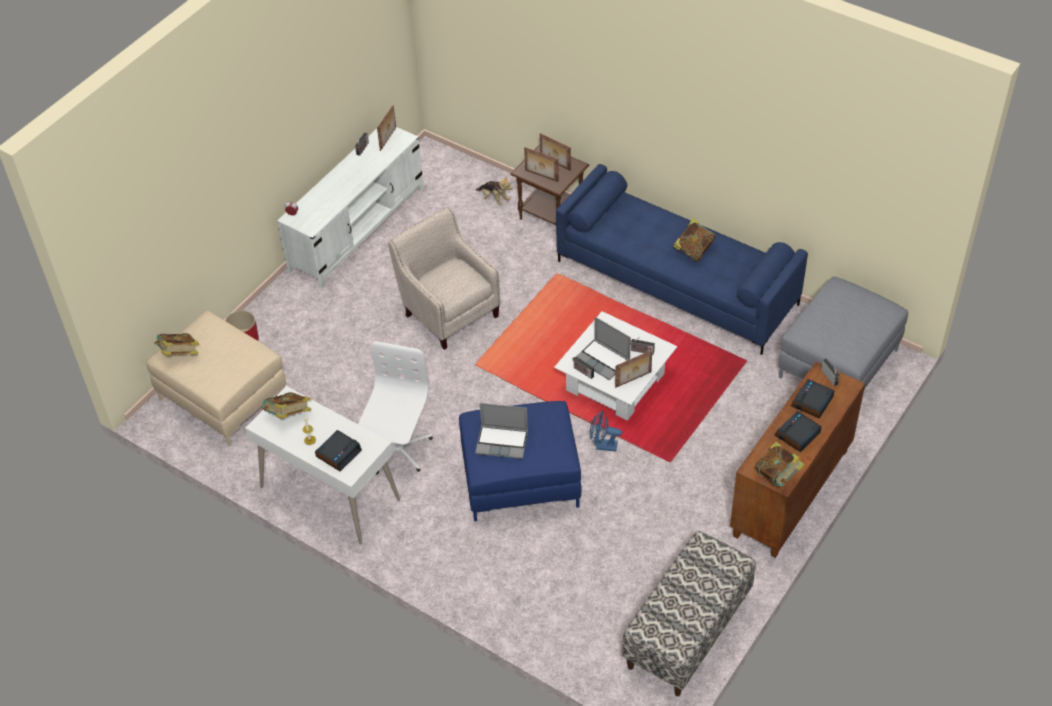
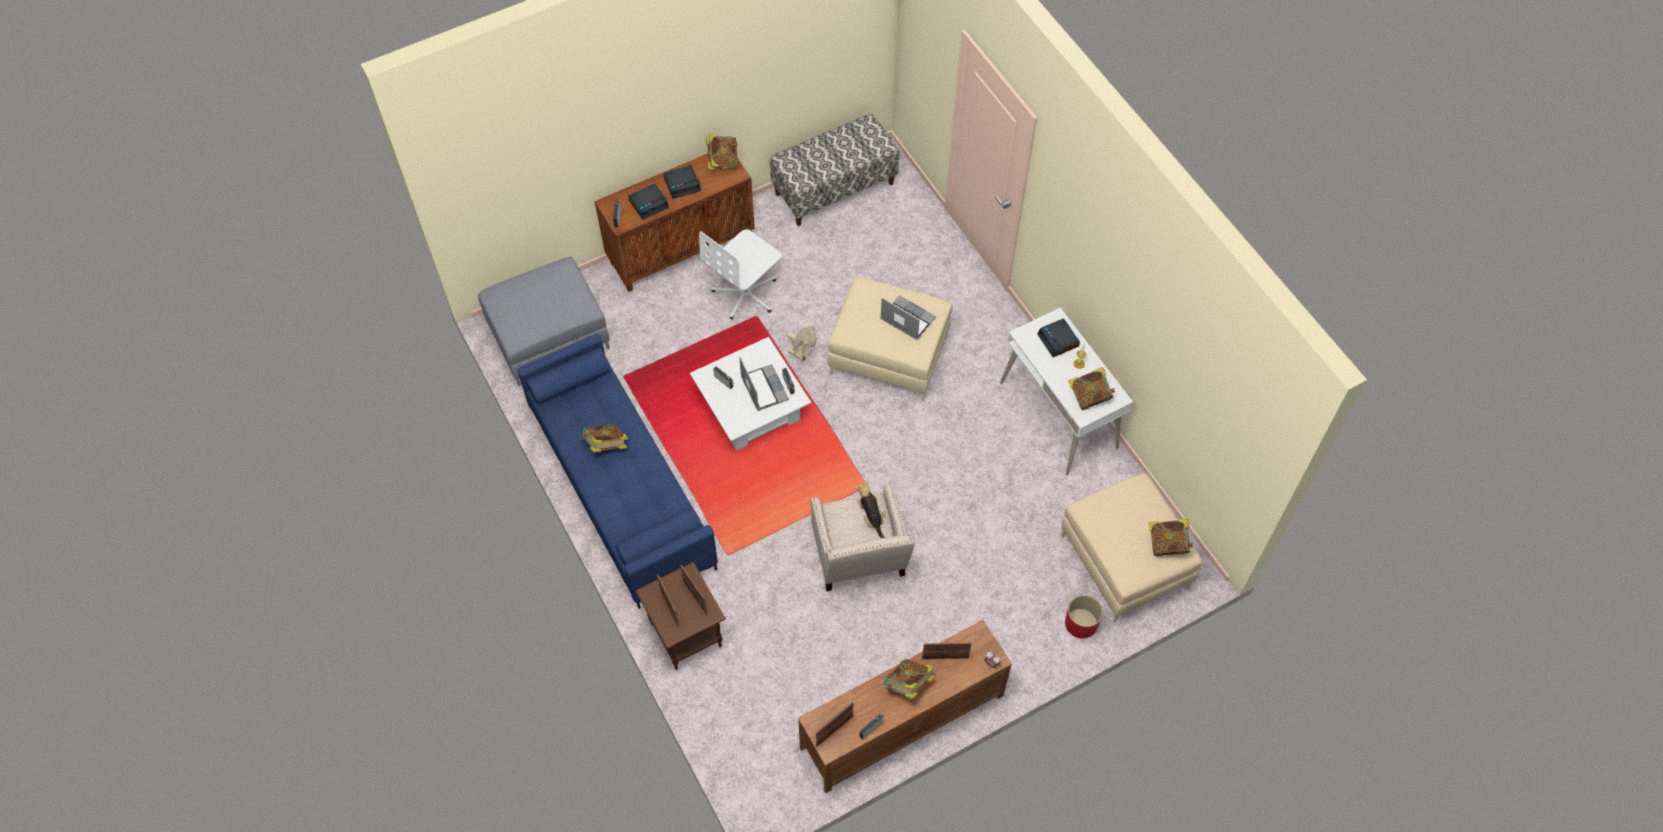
camera: 155 degrees left, 10 degrees up
(338, 453) = (1058, 341): alarm clock -> alarm clock turned 90 degrees counterclockwise
(349, 180) = (908, 685): none -> book
(357, 228) = (901, 722): white tv stand -> brown tv stand
(397, 449) = (981, 431): white office chair -> white office chair (746, 294)
(494, 199) = (731, 690): plush toy -> plush toy (871, 517)
(521, 479) = (888, 355): blue ottoman -> beige ottoman
(603, 446) = (802, 354): blue fan -> beige fan
(633, 380) = (750, 357): picture frame -> picture frame (945, 657)

